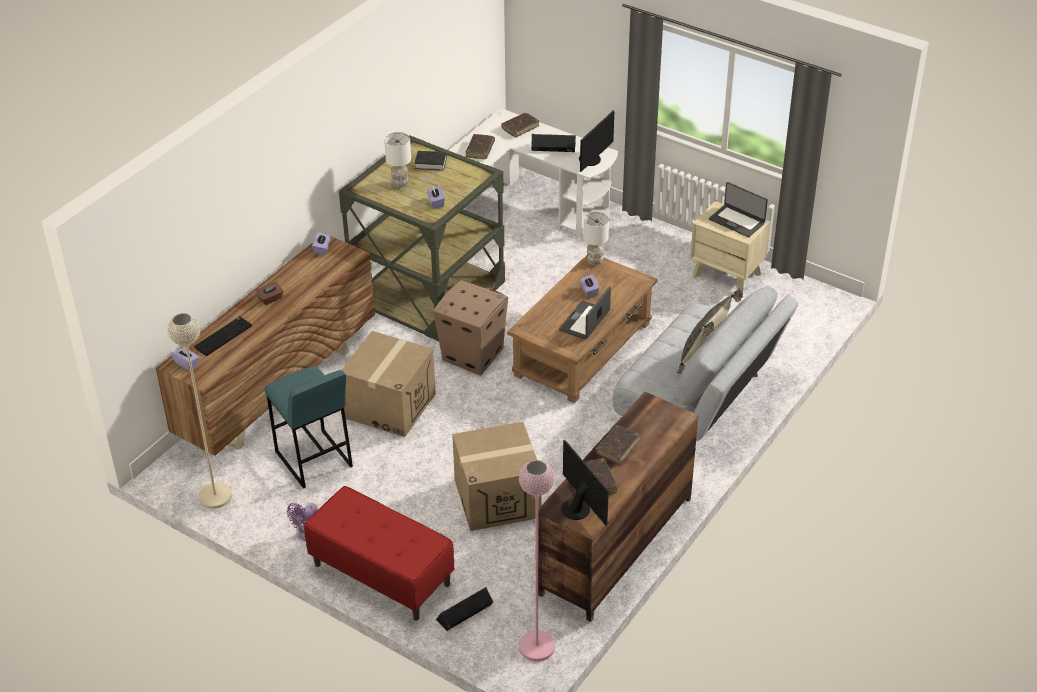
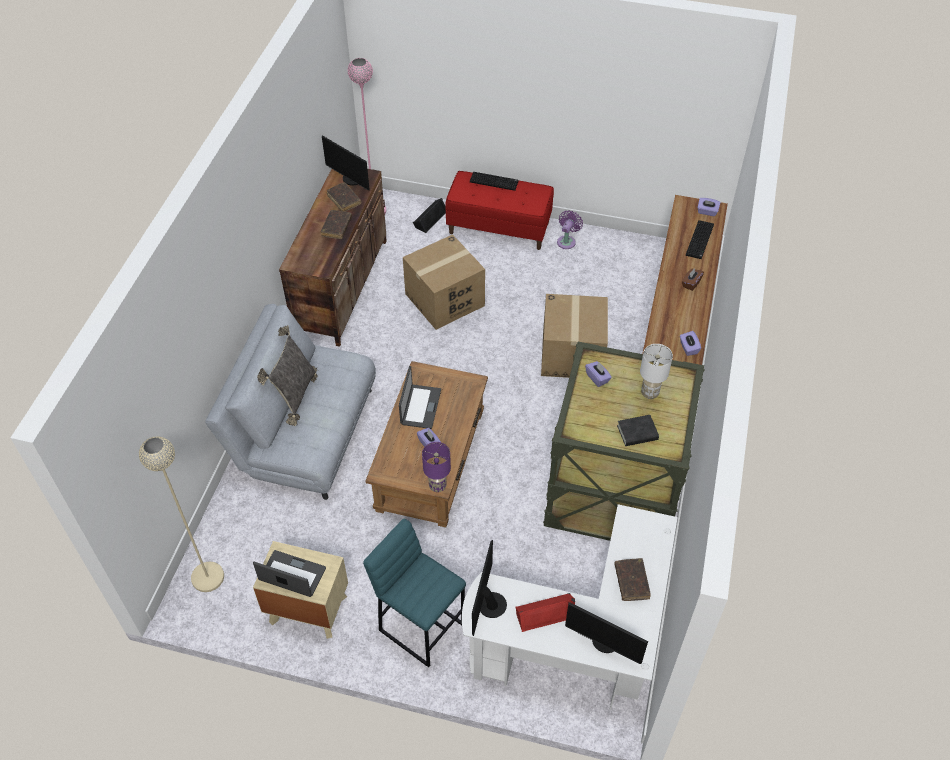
camera: 160 degrees right, 10 degrees up
(215, 497) = (651, 249): beige floor lamp -> beige floor lamp (207, 577)
(314, 460) = (600, 293): turquoise stool -> turquoise stool (420, 626)
(374, 550) = (494, 181): none -> keyboard
(472, 354) = (530, 425): cardboard box -> none
(520, 128) = (604, 642): brown book -> monitor
(553, 148) = (545, 613): black speaker -> red speaker
(595, 261) = (437, 486): white table lamp -> purple table lamp

